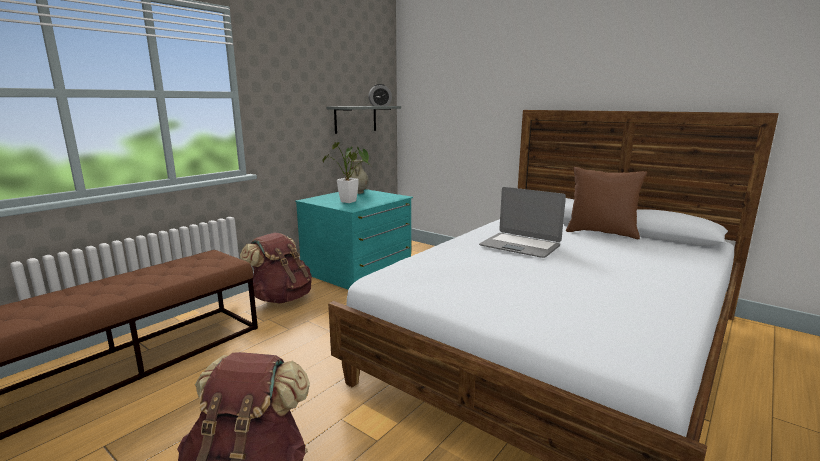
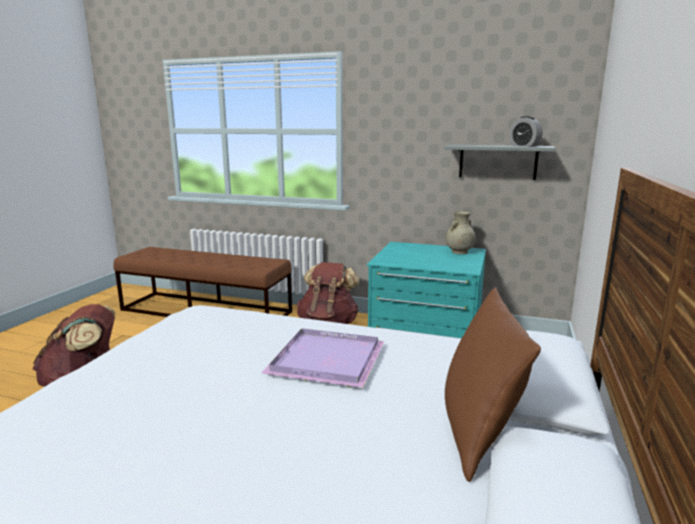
camera: 70 degrees right, 0 degrees up
(351, 202) = (408, 257): potted plant -> none
(520, 246) = (328, 361): laptop -> purple tray

